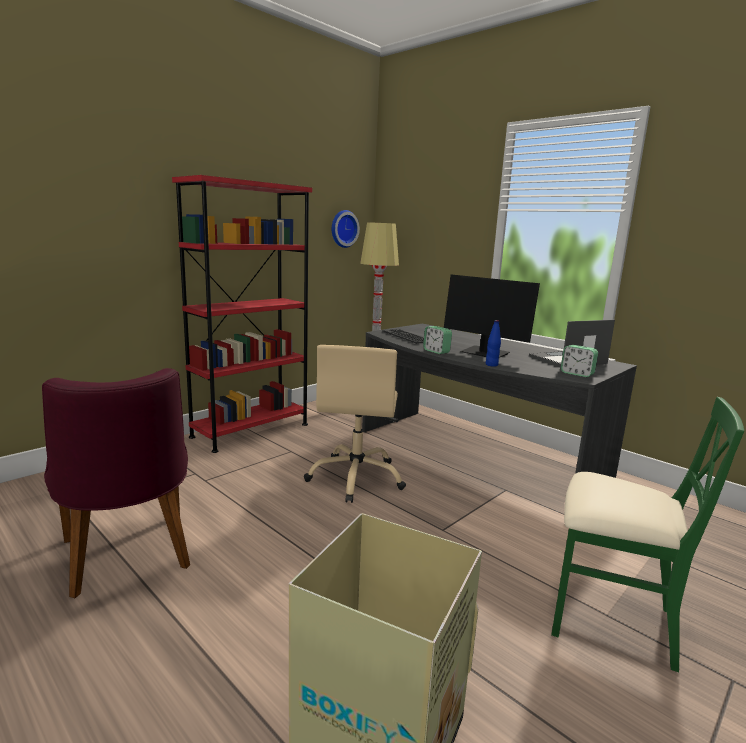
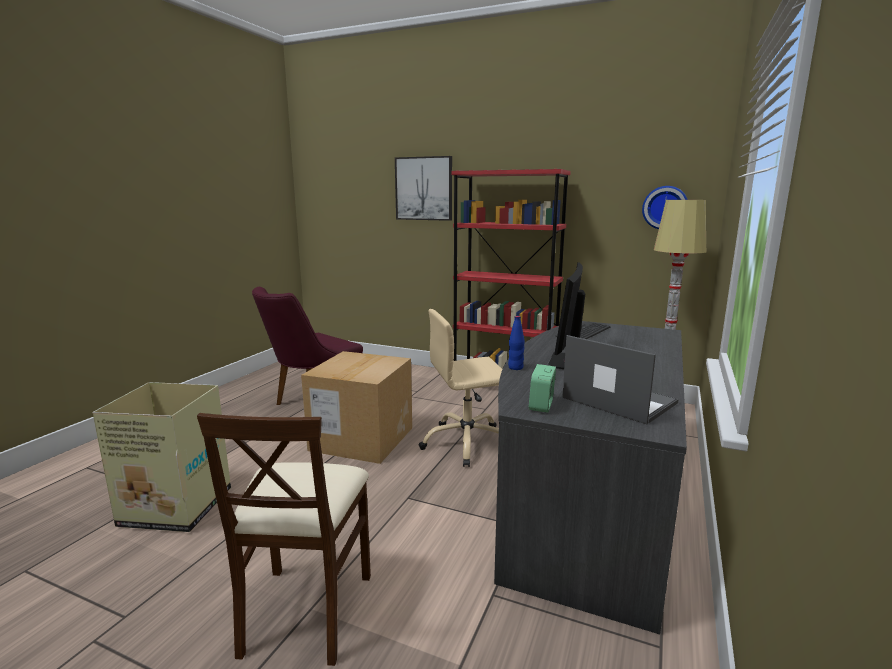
camera: 70 degrees right, 0 degrees up
(97, 193) = (424, 188): none -> picture
(292, 534) = (362, 439): none -> cardboard box
(436, 351) = (536, 346): alarm clock -> none
(610, 618) = (306, 611): green chair -> beige chair

